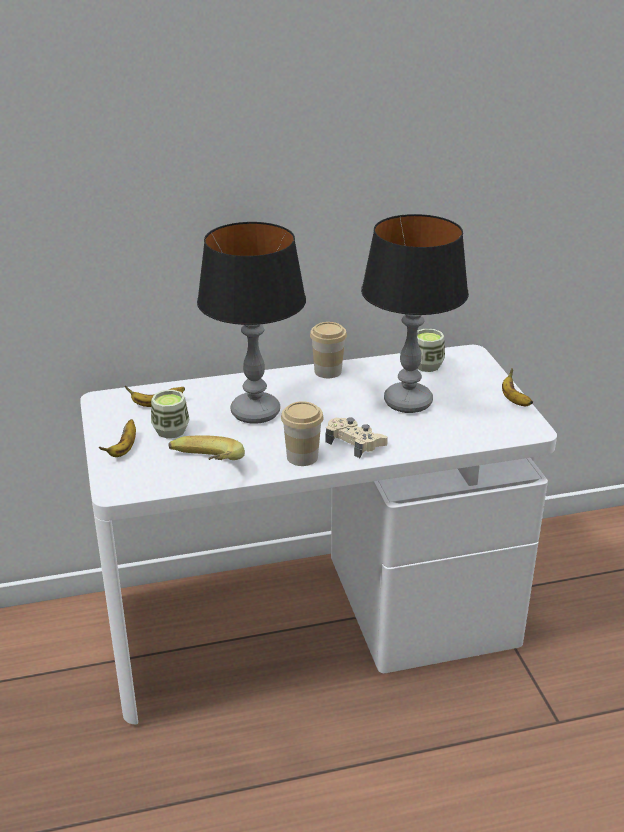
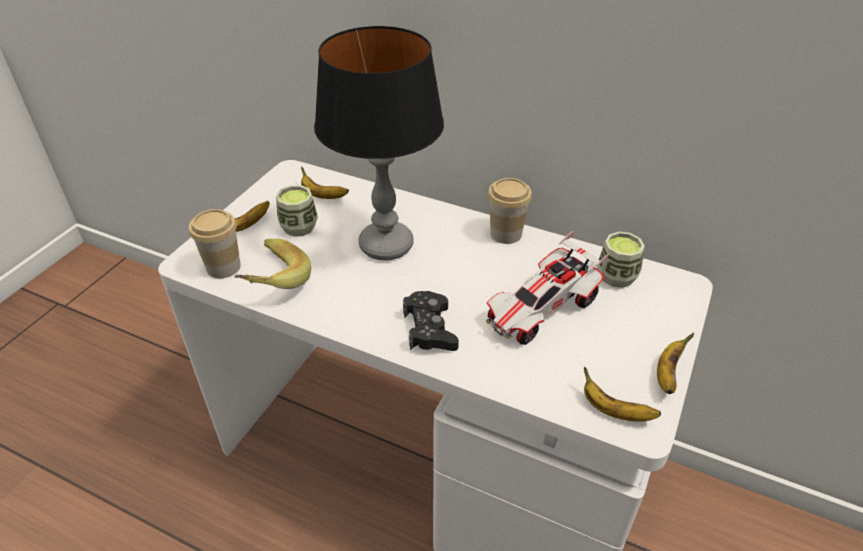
camera: 40 degrees right, 10 degrees up
(302, 457) = (363, 317): cup -> cup (223, 267)
(355, 442) = (429, 329): beige game controller -> black game controller
(408, 402) = (542, 311): table lamp -> toy car
(509, 430) = (614, 411): none -> banana

